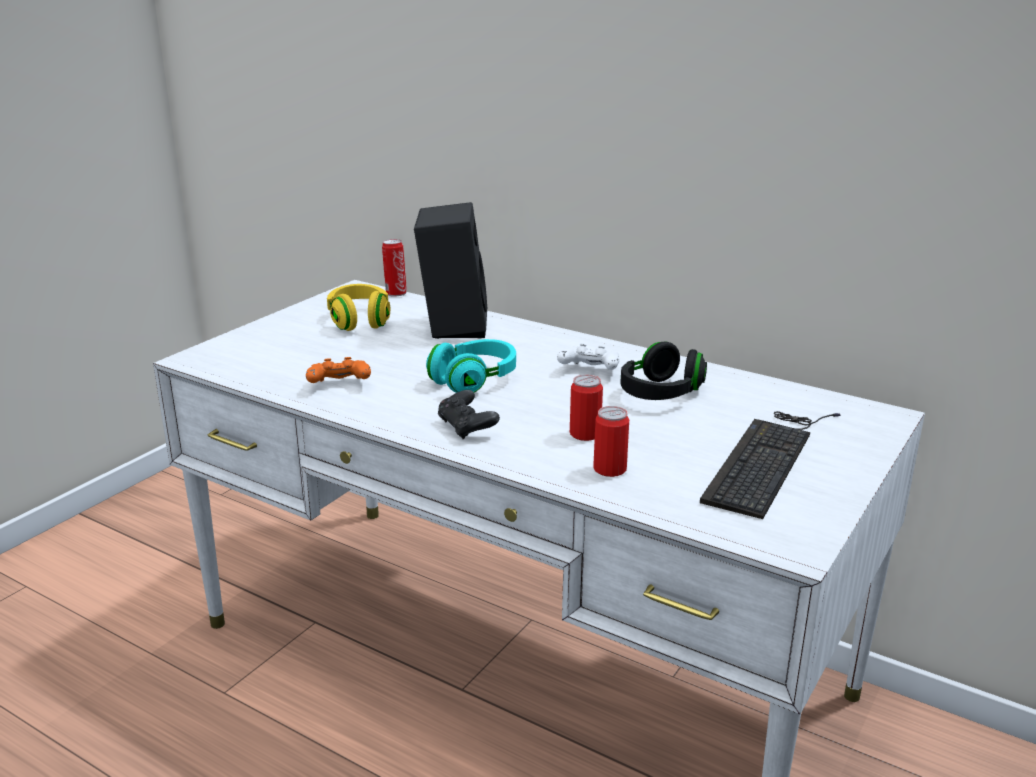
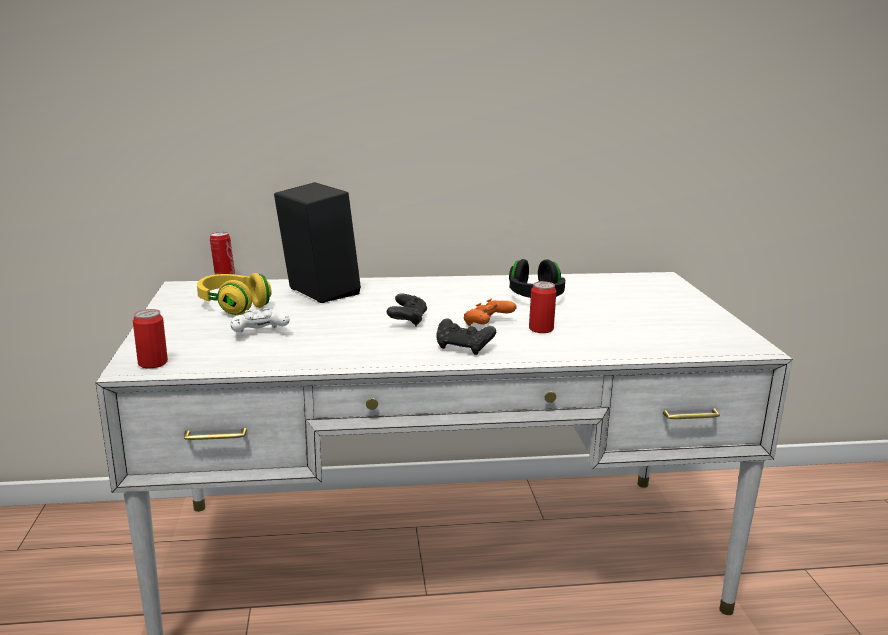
camera: 40 degrees left, 5 degrees down
(339, 385) = (313, 350): orange game controller -> orange game controller (487, 324)
(474, 381) = (407, 320): turquoise headphones -> black game controller
(589, 371) = (469, 296): white game controller -> white game controller (259, 334)
(609, 469) = (594, 342): can -> can (153, 363)
(768, 458) = (655, 312): keyboard -> none

